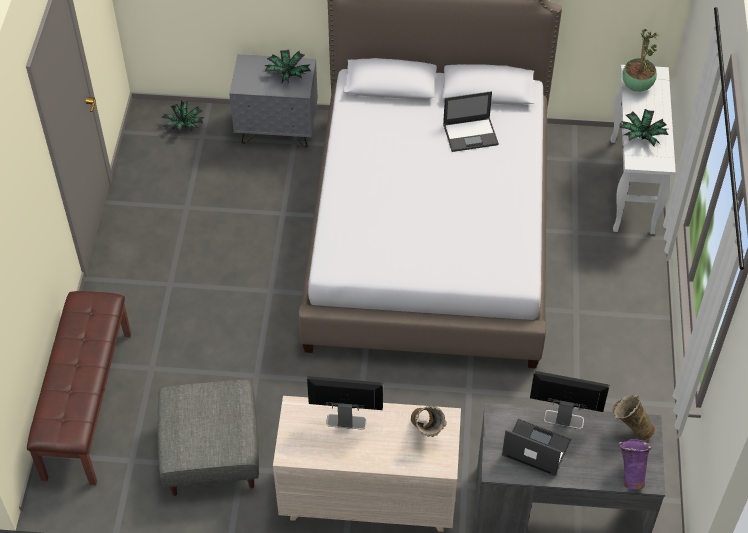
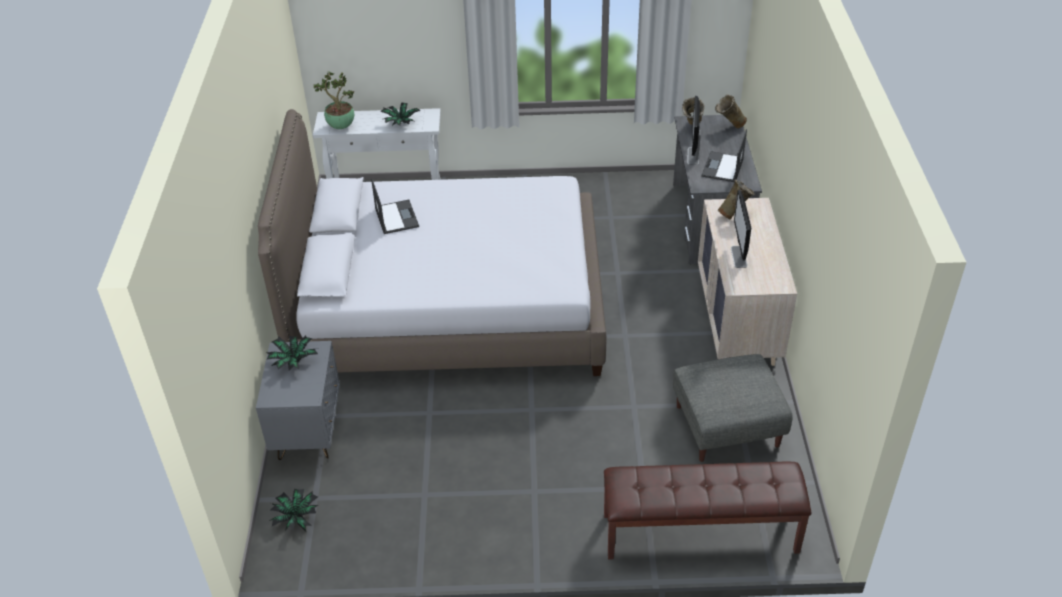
camera: 95 degrees left, 10 degrees down
(630, 474) = (728, 127): purple vase -> beige vase

